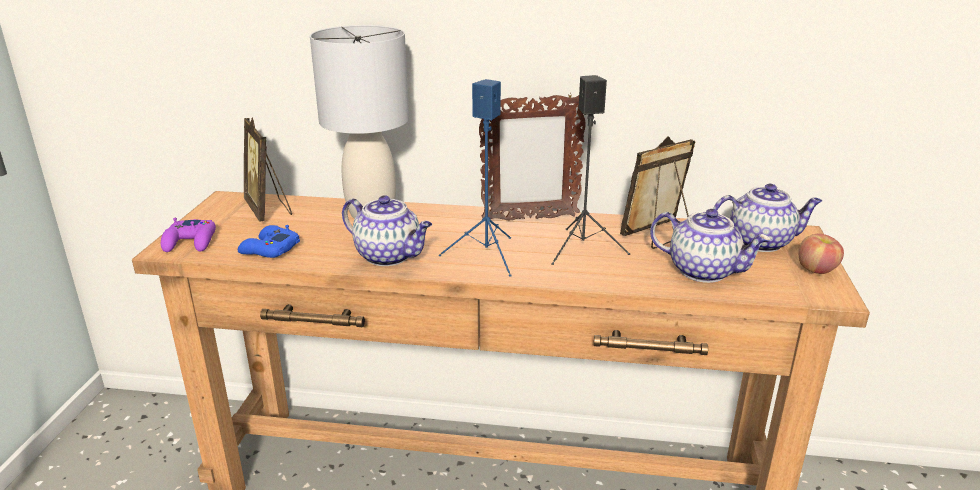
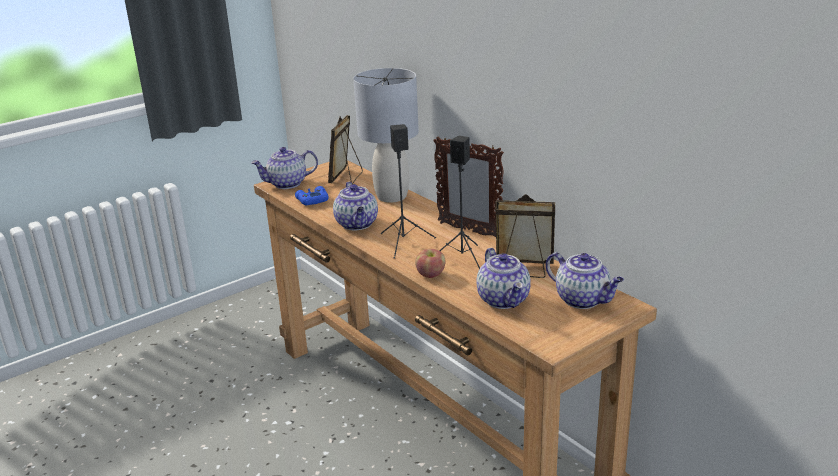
camera: 45 degrees right, 0 degrees up
(191, 242) = (287, 184): purple game controller -> teapot
(487, 256) = (403, 243): blue speaker -> black speaker
(816, 270) = (578, 330): apple -> apple (431, 275)

